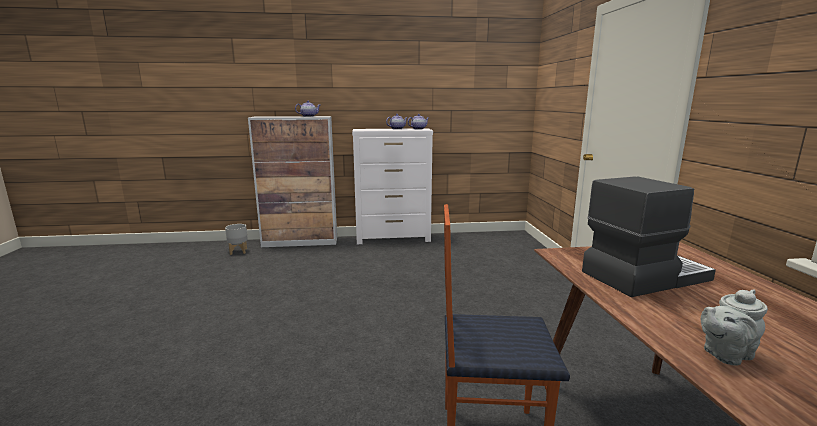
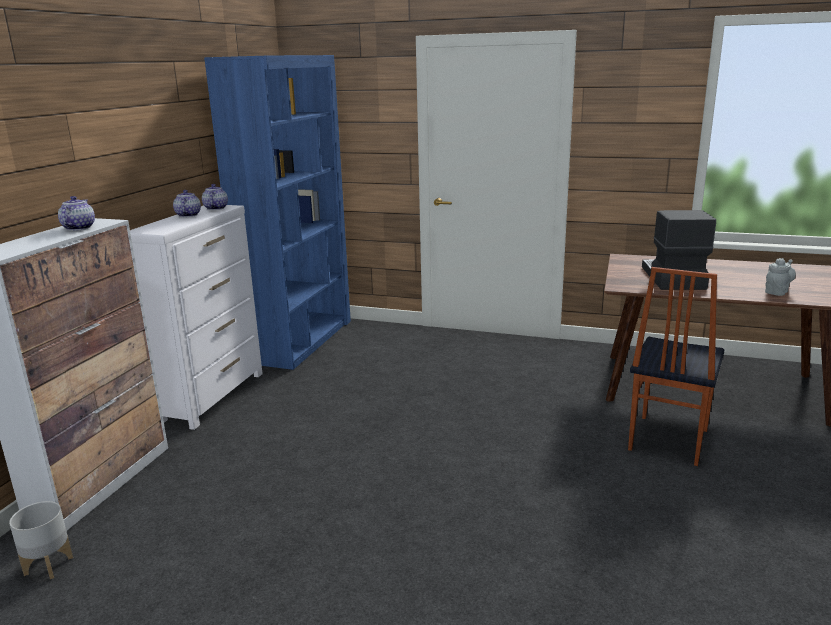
camera: 65 degrees left, 5 degrees up
(485, 239) = (300, 340): none -> blue bookcase
(725, 354) = (777, 292): grey teapot -> grey teapot turned 135 degrees counterclockwise

